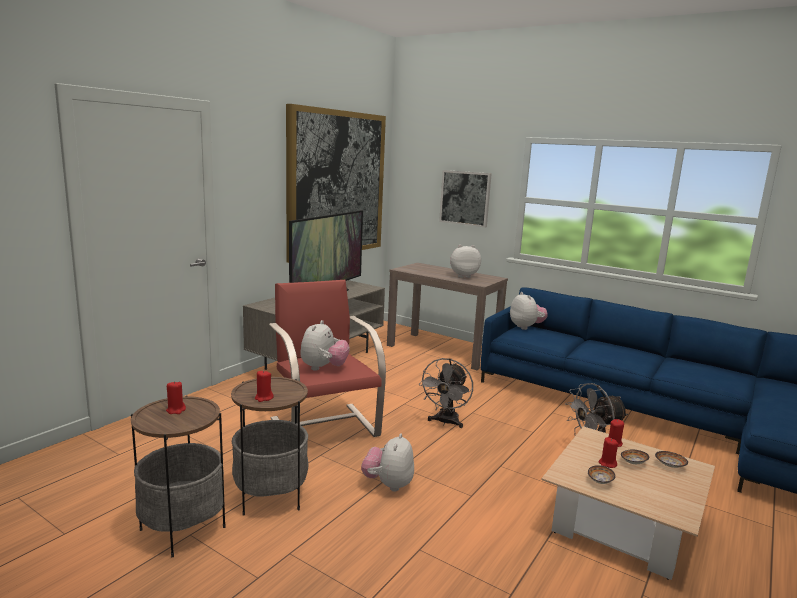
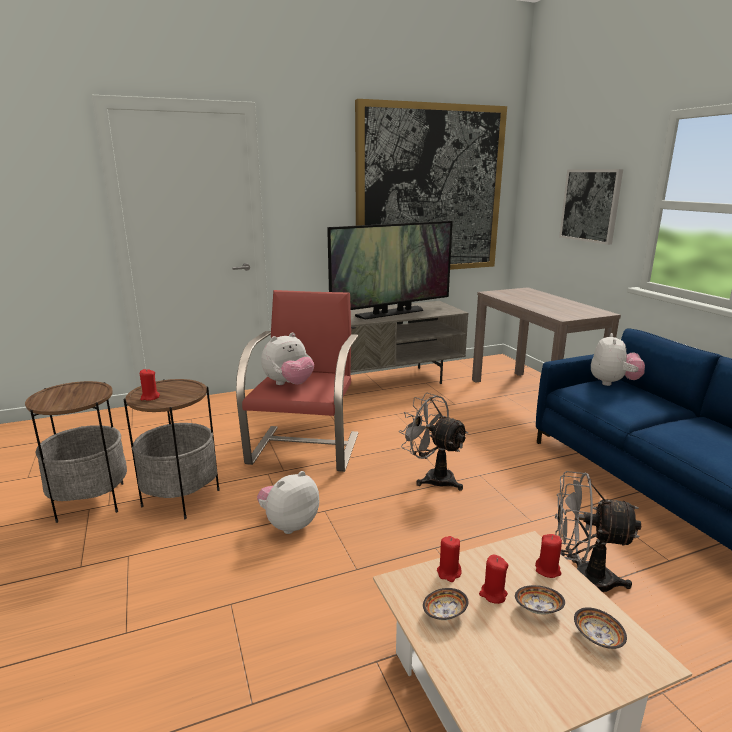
camera: 35 degrees right, 5 degrees up
(176, 410) = (76, 392): red candle -> red candle (449, 573)
(445, 422) = (433, 477): grey fan -> grey fan turned 75 degrees clockwise
(463, 276) = (557, 306): plush toy -> none

